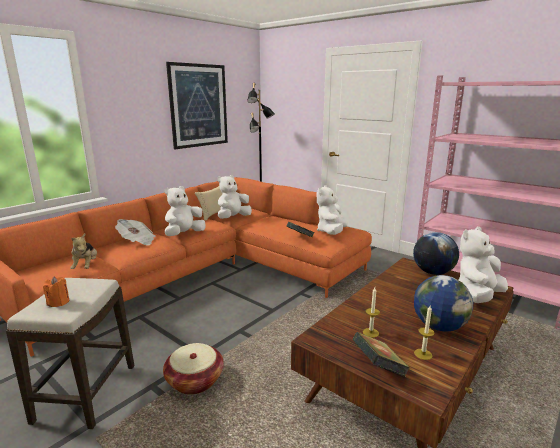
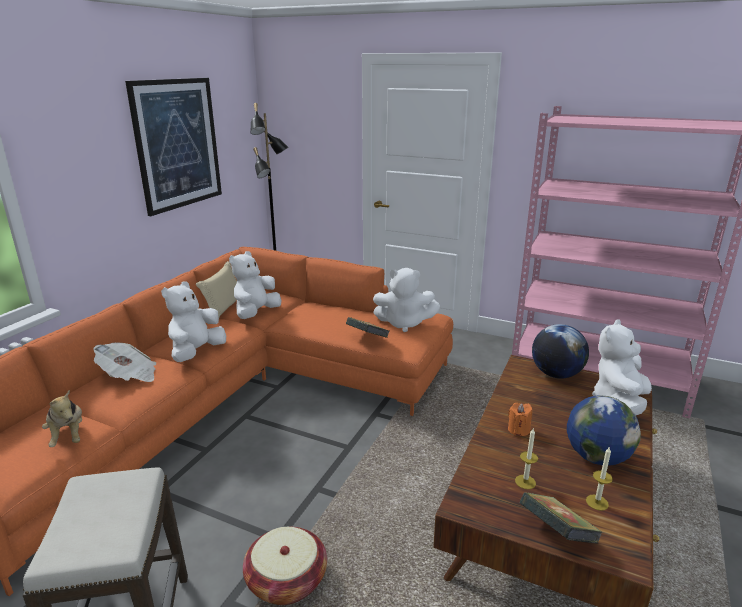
camera: 15 degrees left, 5 degrees up
(58, 302) = (92, 528): orange candle -> orange candle (518, 430)
(331, 232) = (404, 323): white plush toy -> white plush toy turned 90 degrees counterclockwise

